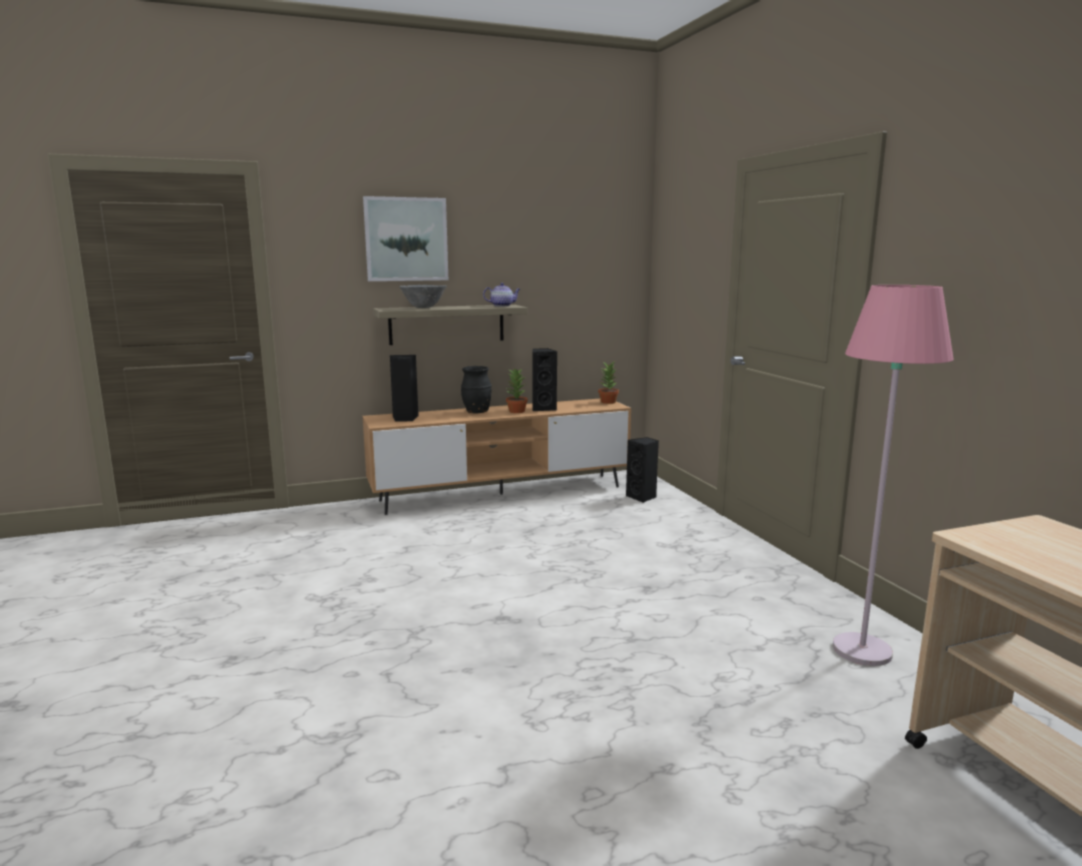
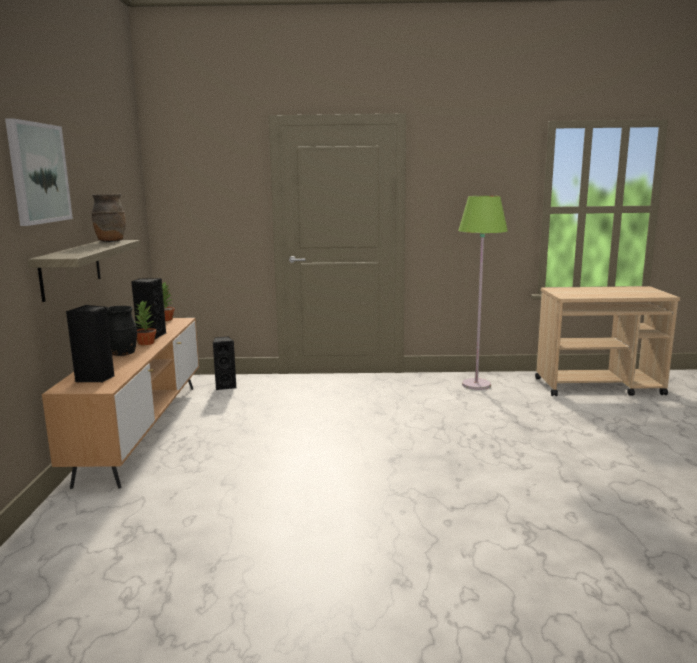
camera: 70 degrees left, 0 degrees up
(423, 308) = (79, 251): grey bowl -> none
(502, 305) = (111, 241): teapot -> brown vase
(862, 650) = (476, 385): pink floor lamp -> green floor lamp

